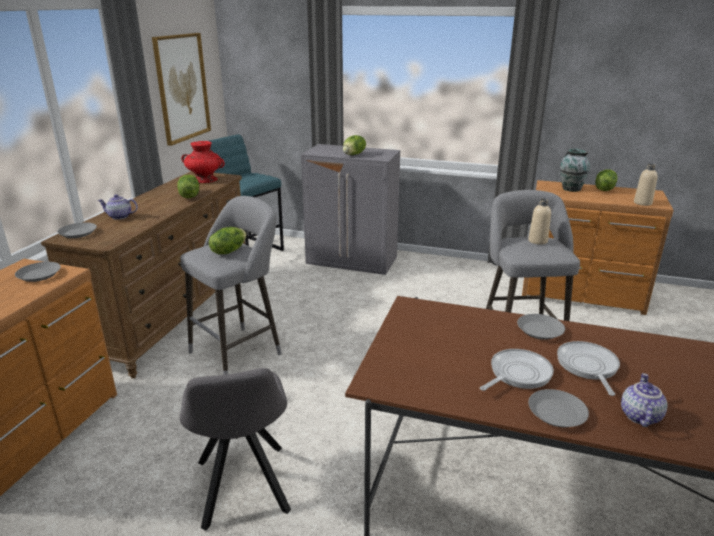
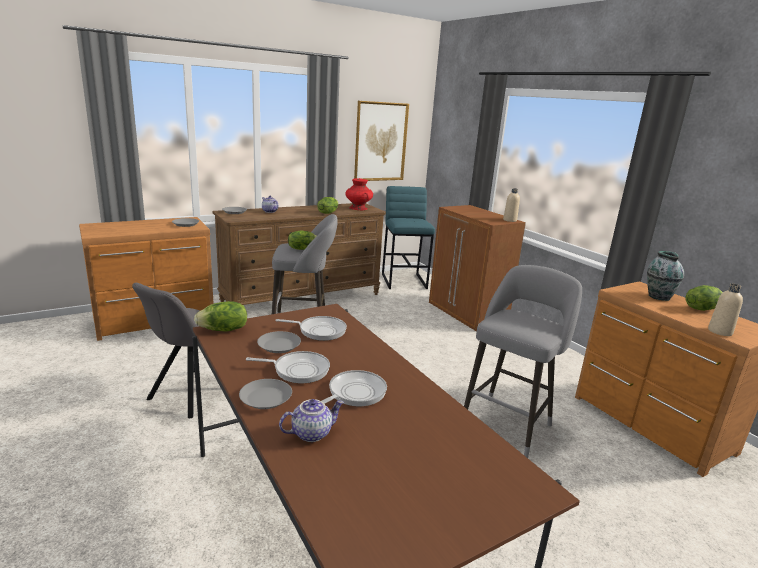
camera: 40 degrees right, 5 degrees down
(352, 260) = (467, 313): grey cabinet -> brown cabinet
(354, 154) = (477, 216): lettuce -> lettuce (223, 330)
(447, 329) = (319, 331): none -> frying pan
(537, 241) = (535, 320): beige bottle -> beige bottle (510, 220)
(540, 330) = (378, 361): grey plate -> grey plate (279, 345)

